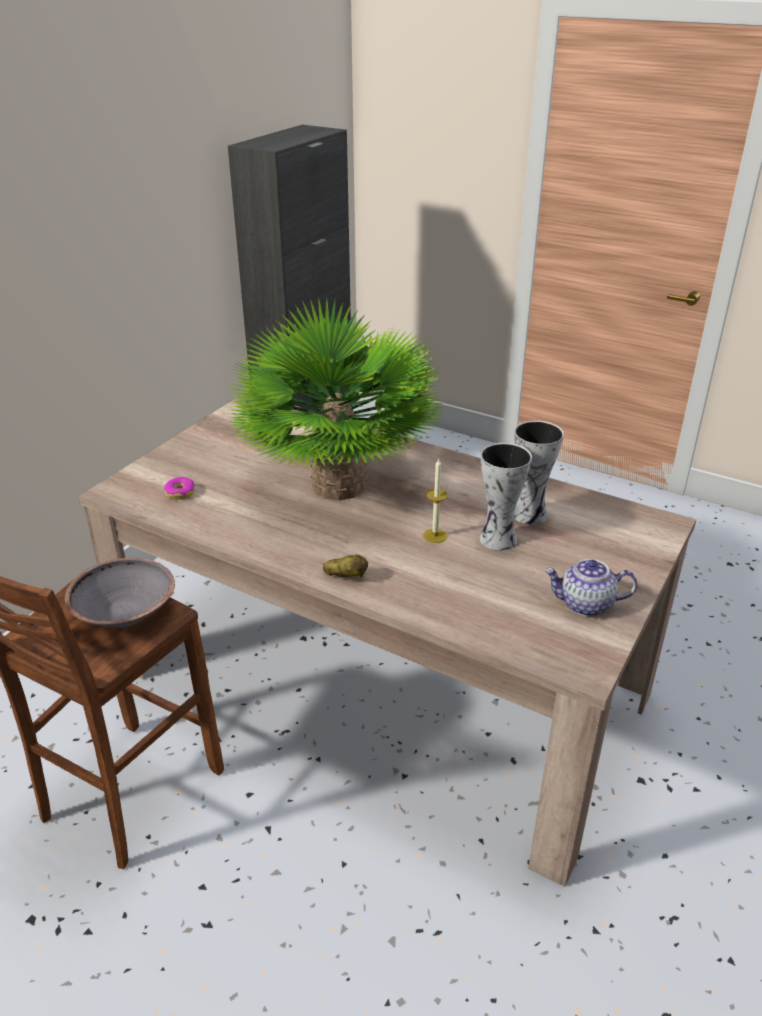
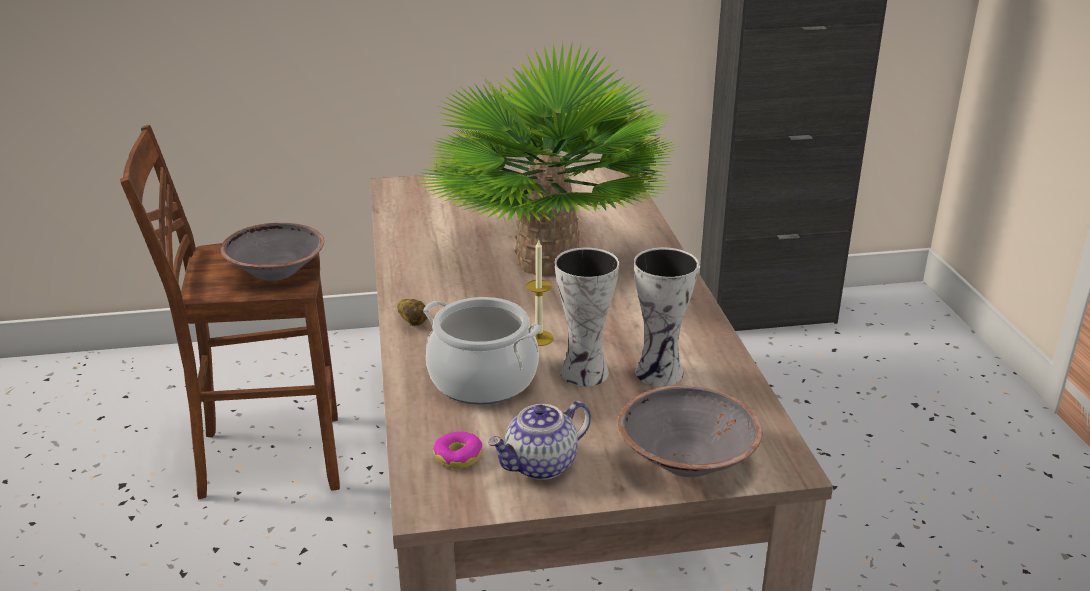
camera: 50 degrees right, 5 degrees down
(180, 492) = (430, 208): donut -> donut (458, 456)
(460, 581) = (483, 379): none -> cooking pot
(585, 604) = (541, 465): teapot -> teapot turned 90 degrees counterclockwise
(630, 551) = (687, 460): none -> grey bowl

